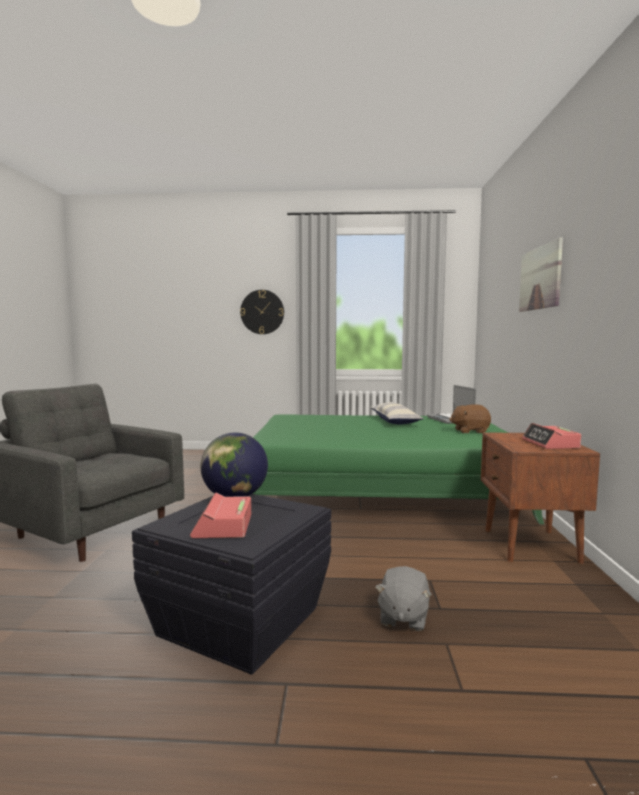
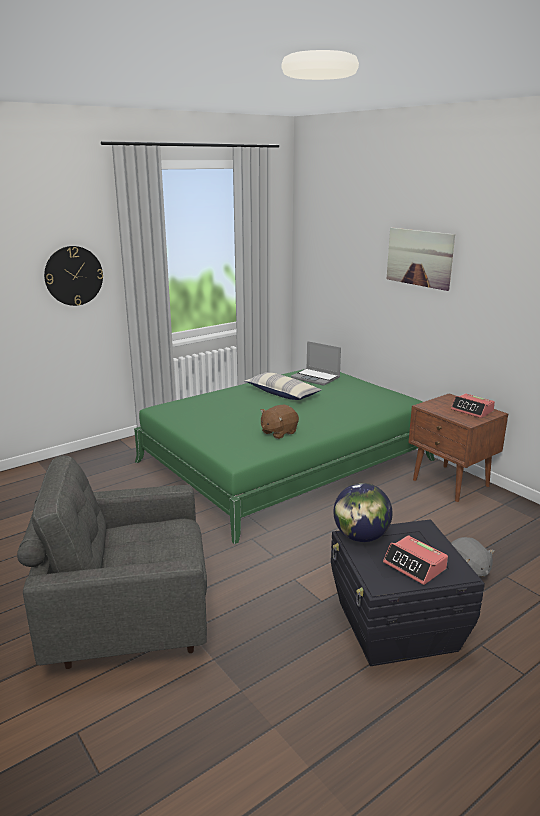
camera: 40 degrees left, 15 degrees up
(470, 431) = (365, 395): brown plush toy -> brown plush toy (278, 432)

